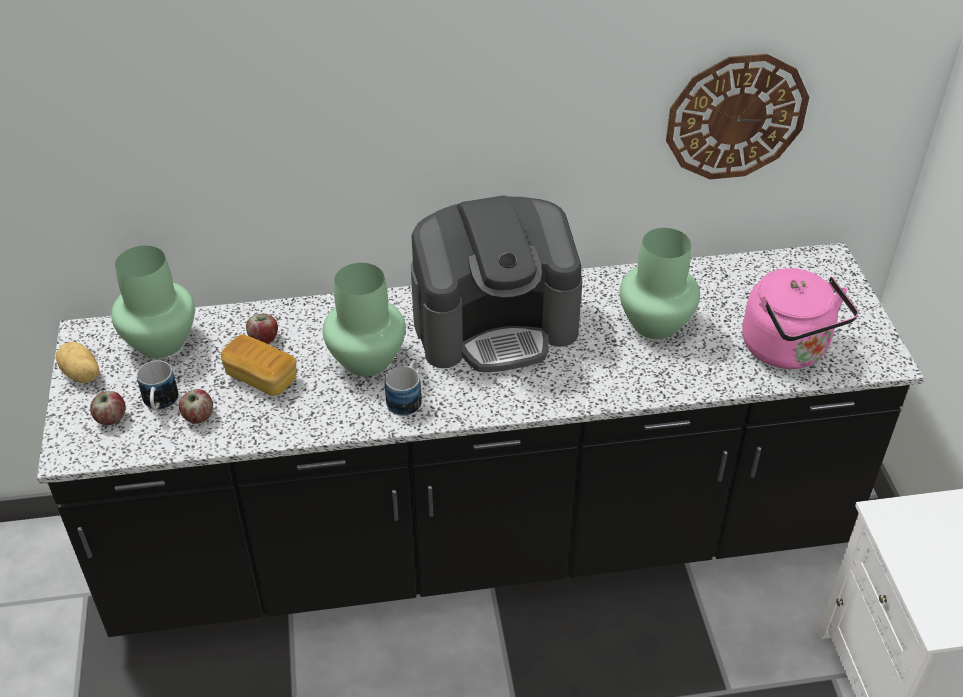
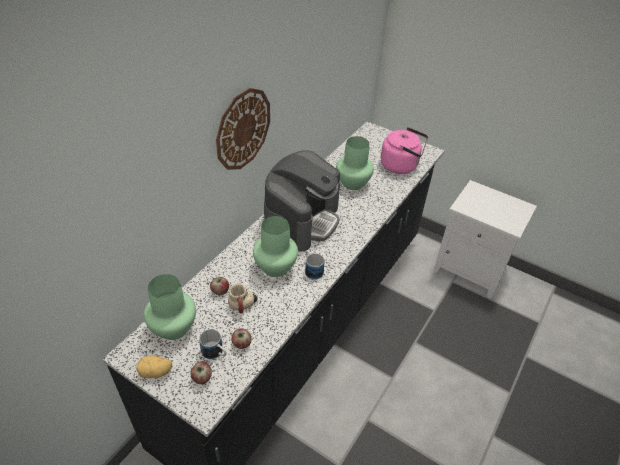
camera: 50 degrees left, 0 degrees up
(261, 377) = (243, 307): bread -> mug
(736, 117) = (338, 80): wall clock -> wall clock (243, 129)

